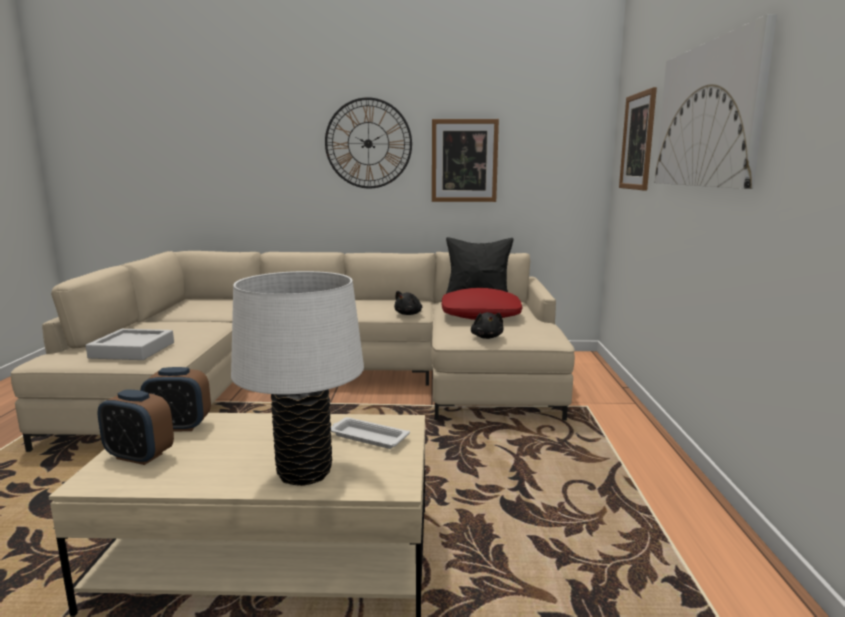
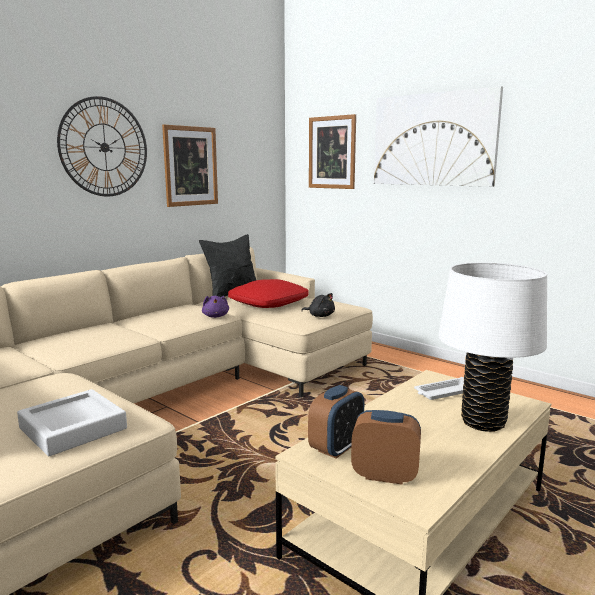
camera: 50 degrees left, 0 degrees up
(139, 456) = (385, 475): alarm clock -> alarm clock turned 135 degrees counterclockwise
(409, 314) = (216, 316): black plush toy -> purple plush toy

